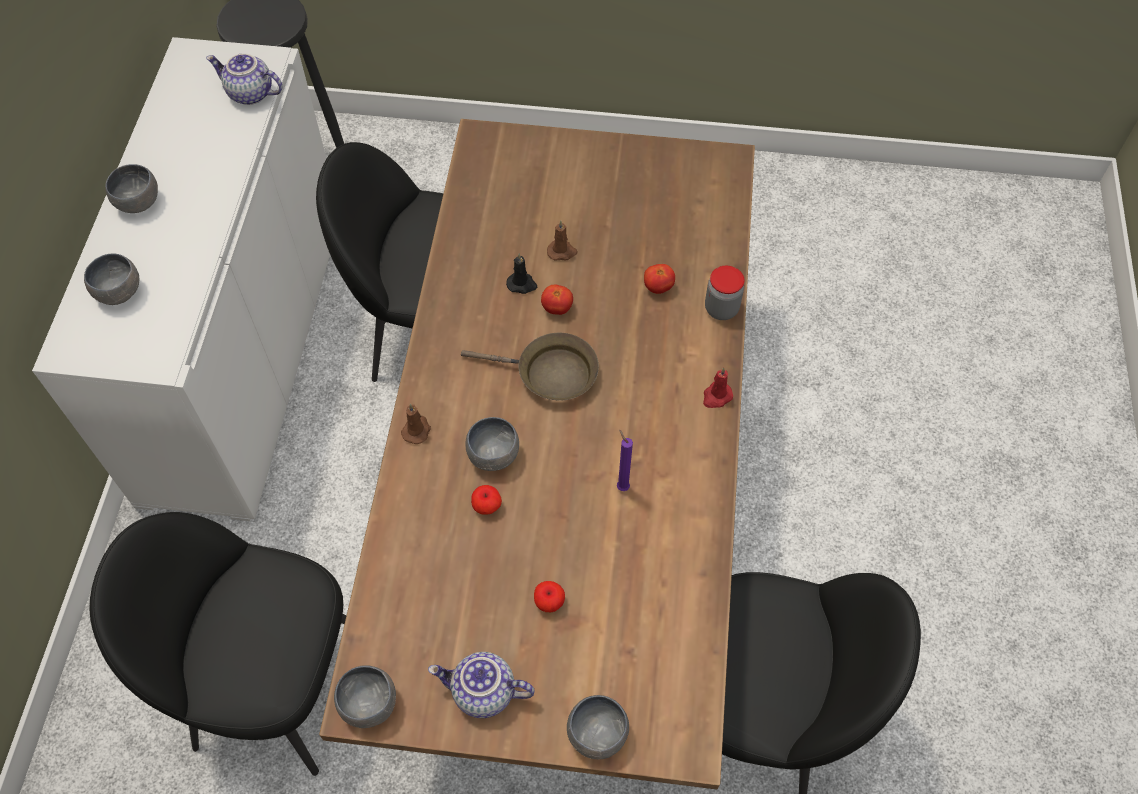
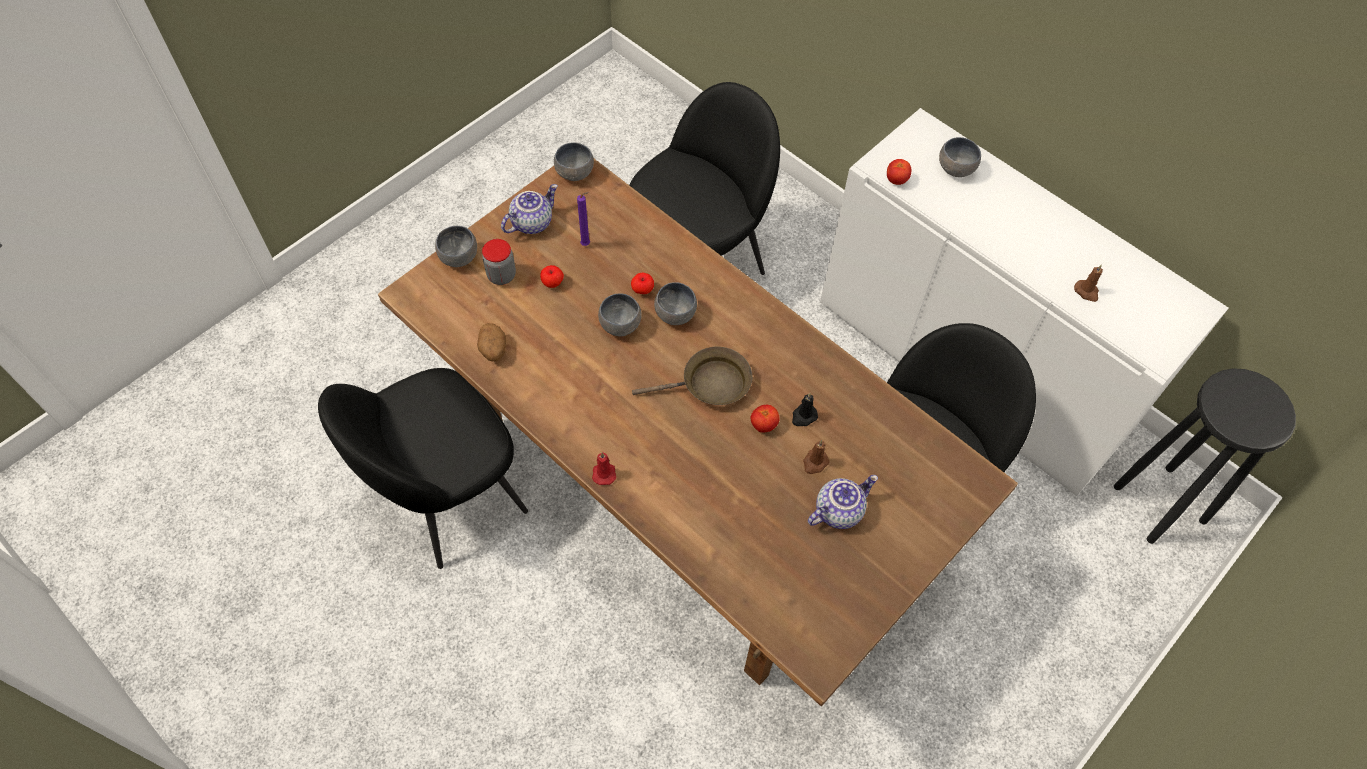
camera: 125 degrees right, 0 degrees up
(138, 204) = (1036, 210): grey bowl -> grey bowl (619, 324)
(249, 94) = (1120, 325): teapot -> teapot (838, 510)
(417, 430) = (730, 286): brown candle -> brown candle (1087, 292)
(550, 374) = (710, 384): brown frying pan -> brown frying pan turned 150 degrees counterclockwise
(621, 486) = (590, 368): purple candle -> purple candle (587, 244)
(658, 287) = (729, 505): tomato -> tomato (896, 180)
(680, 593) = (493, 350): none -> potato
(721, 309) = (673, 534): jar -> jar (501, 275)

